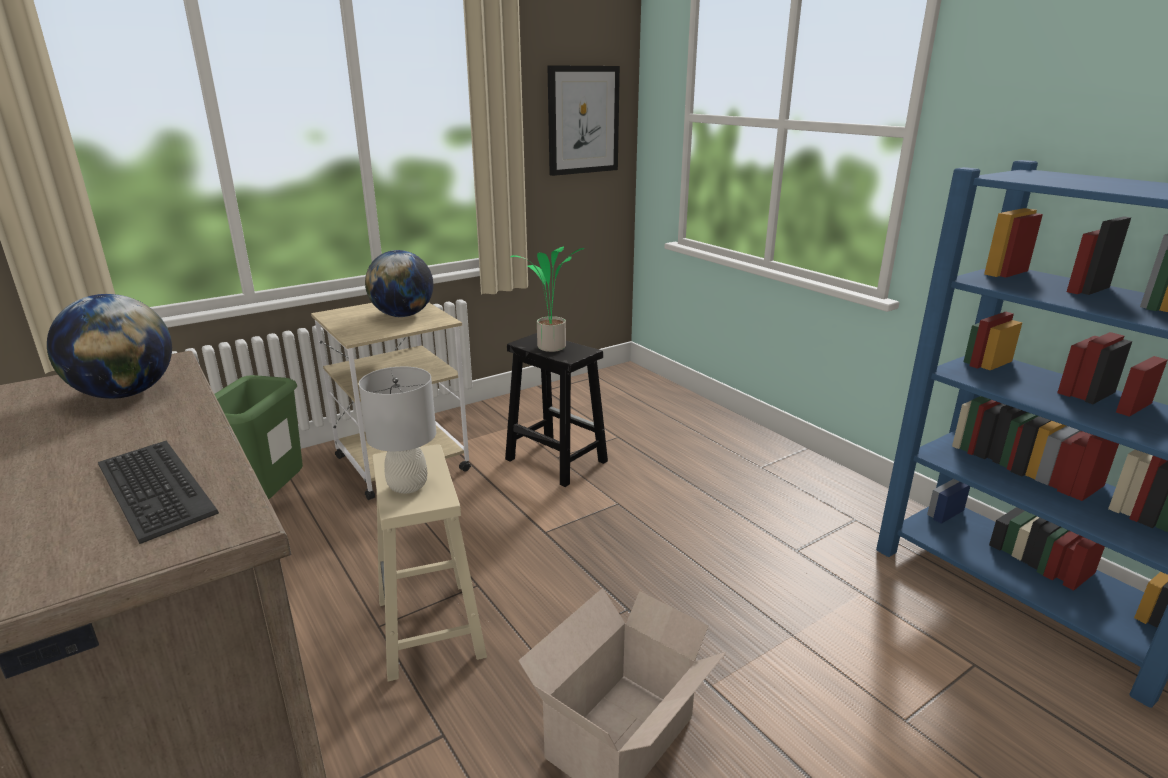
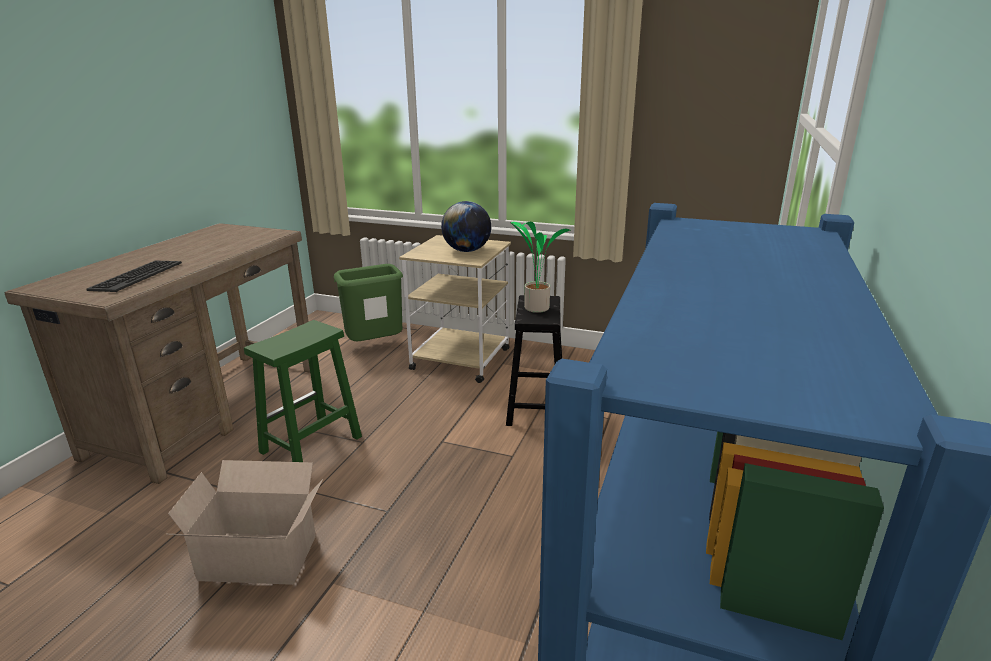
camera: 55 degrees right, 0 degrees up
(125, 394) = (233, 240): globe -> none
(406, 487) = (282, 340): grey table lamp -> none
(431, 629) = (310, 445): beige stool -> green stool
(583, 120) = (717, 113): picture -> none

